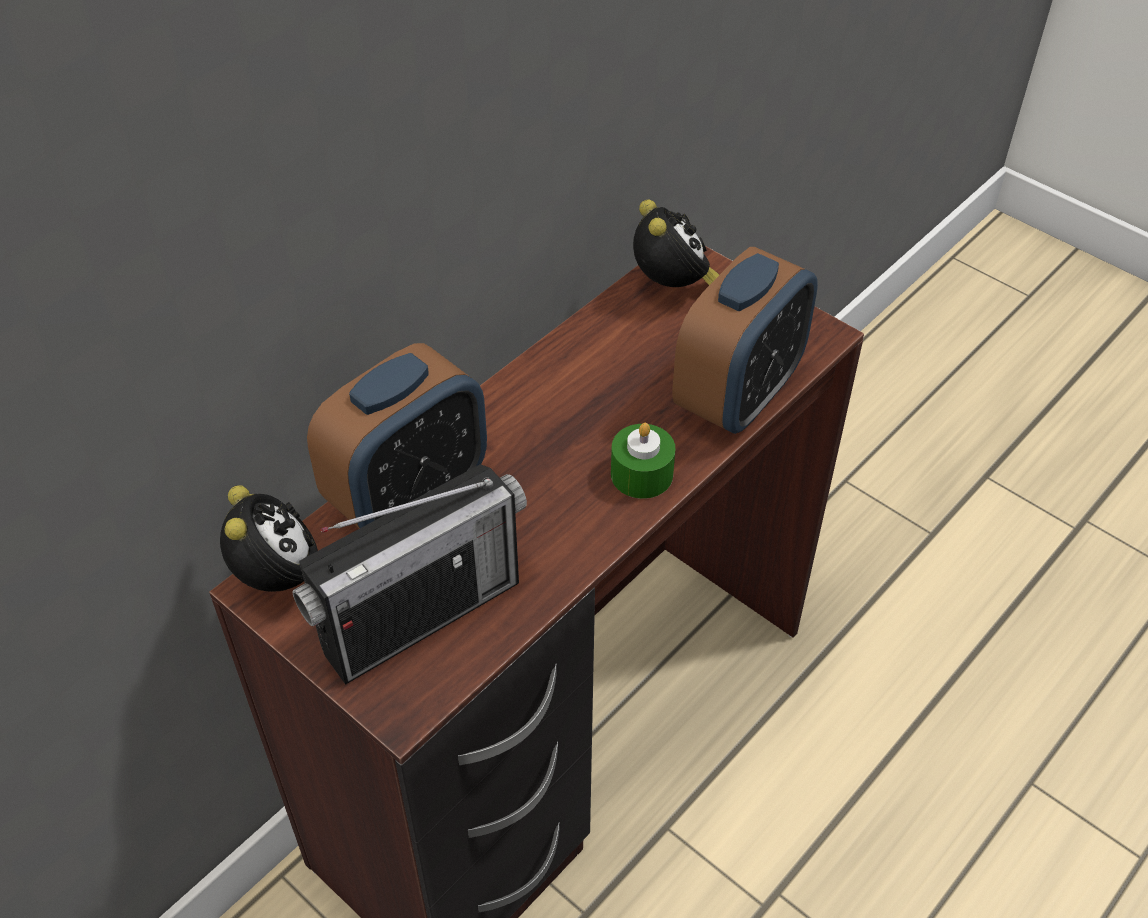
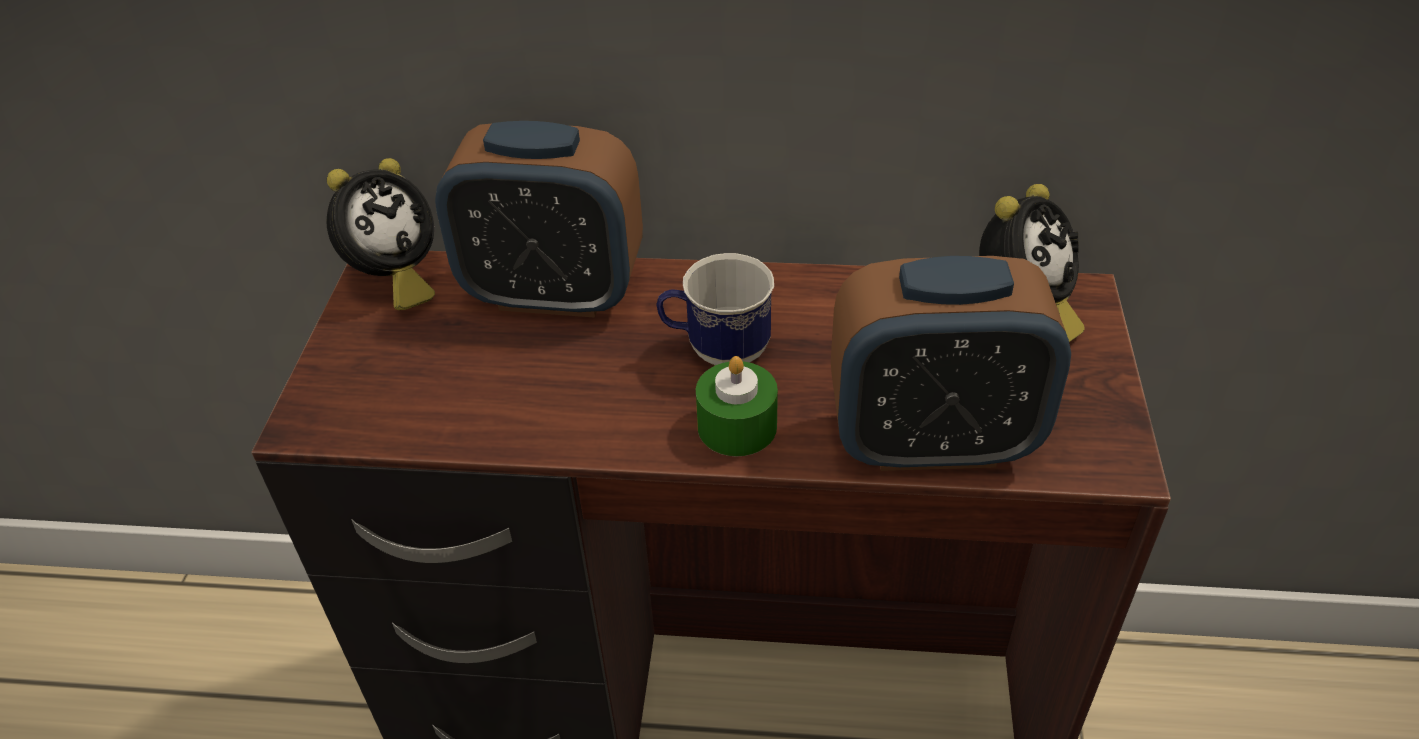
camera: 55 degrees right, 5 degrees down
(420, 615) = (422, 375): radio -> none
(563, 445) = (716, 351): none -> mug

